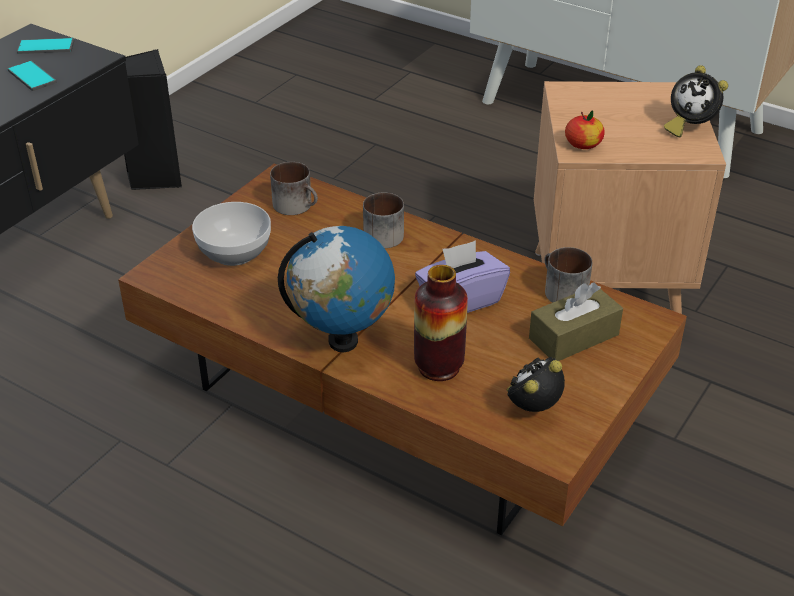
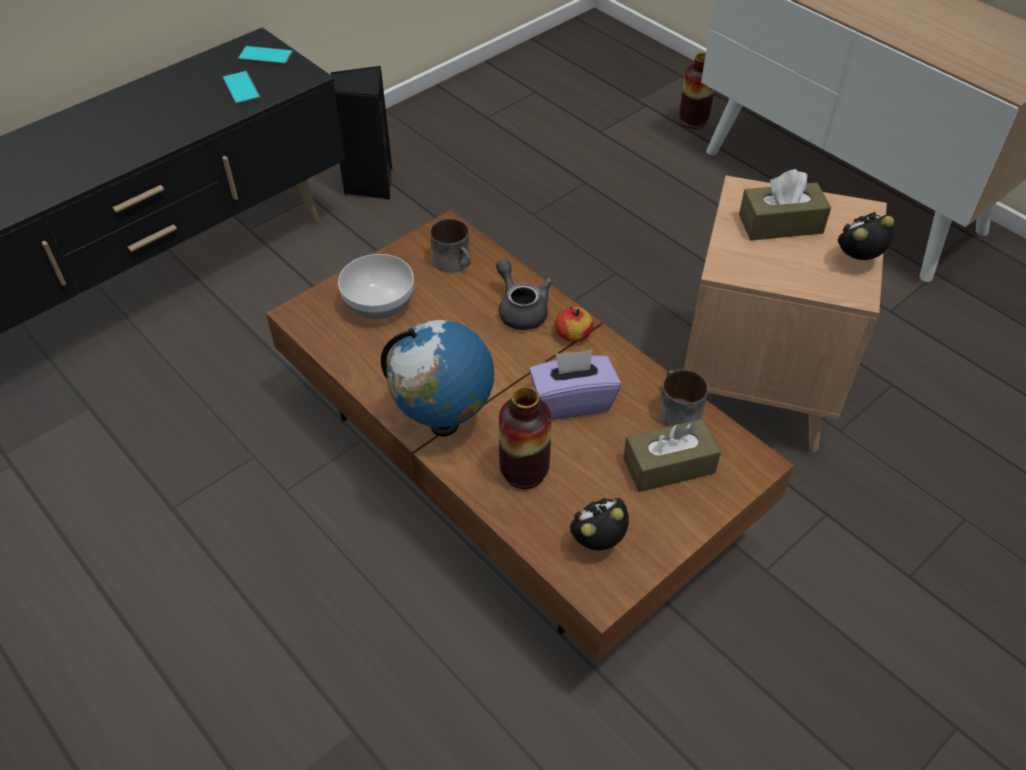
camera: 15 degrees right, 10 degrees up
(378, 234) = (520, 309): mug -> grey teapot
(460, 79) = (693, 121): none -> vase
(583, 144) = (735, 261): apple -> apple (573, 334)
(610, 111) = (780, 224): none -> brown tissue box
(689, 127) = (857, 259): alarm clock -> alarm clock turned 105 degrees clockwise

